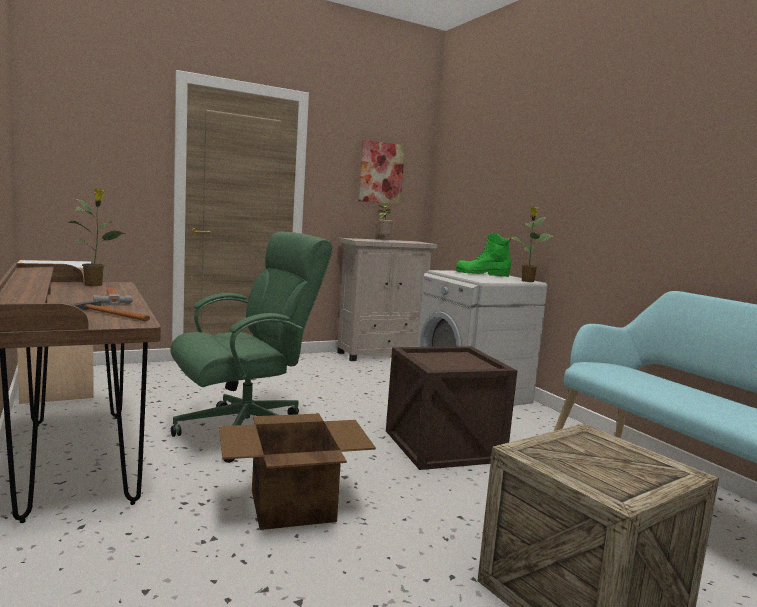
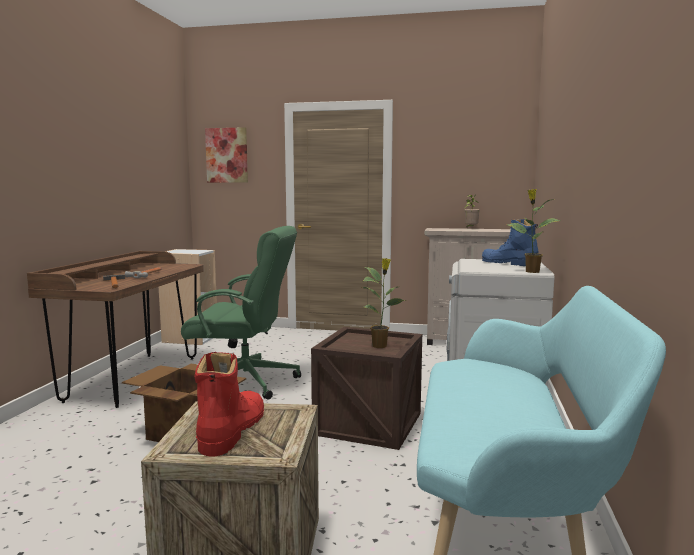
camera: 40 degrees right, 0 degrees up
(94, 285) = (173, 265): potted plant -> potted plant (380, 346)
(381, 173) = (470, 163): picture -> picture (227, 155)
(482, 274) = (508, 263): green boot -> blue boot
(602, 464) = (231, 431): none -> red boot

